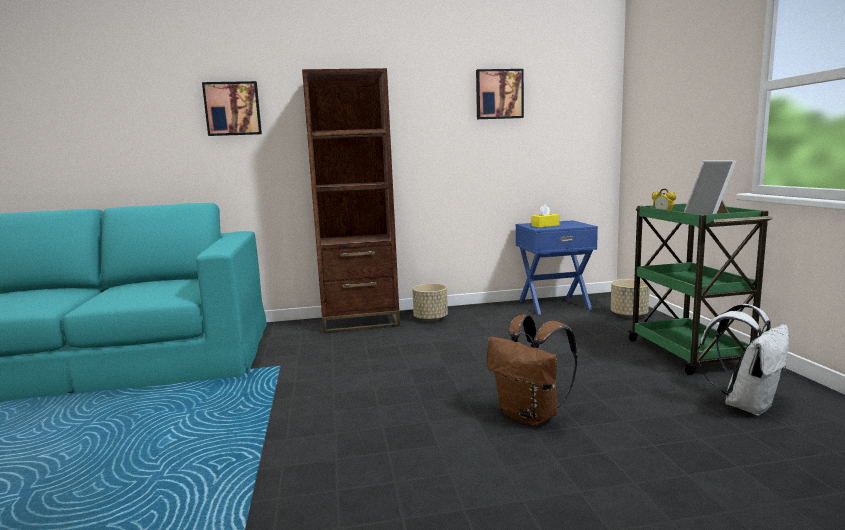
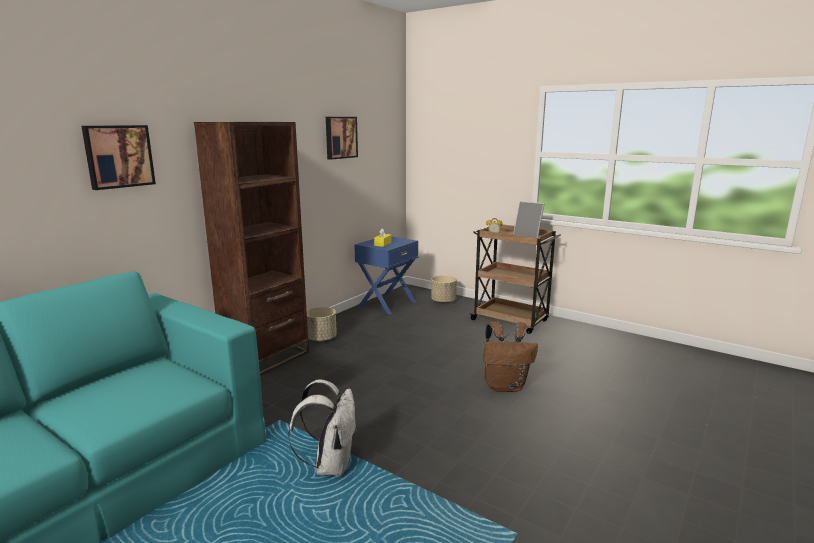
camera: 45 degrees left, 5 degrees up
(688, 354) = (511, 321): green cart -> brown cart
(745, 405) = (572, 343): white backpack -> white backpack (331, 465)

